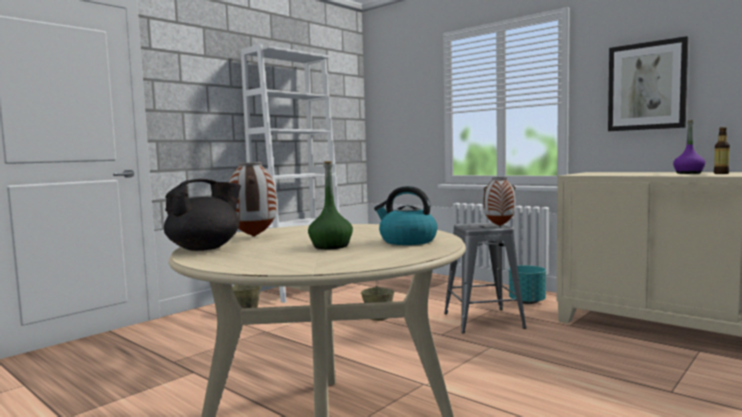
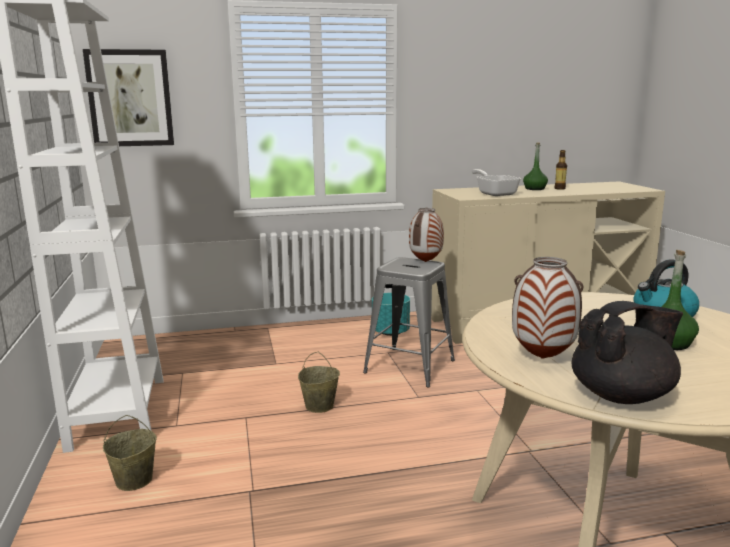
camera: 55 degrees left, 10 degrees up
(205, 248) = (622, 396): black teapot -> black teapot turned 75 degrees clockwise
(620, 174) = (494, 193): none -> frying pan
(647, 86) = (470, 102): picture -> picture (130, 98)
(688, 173) = (534, 189): purple bottle -> green bottle

